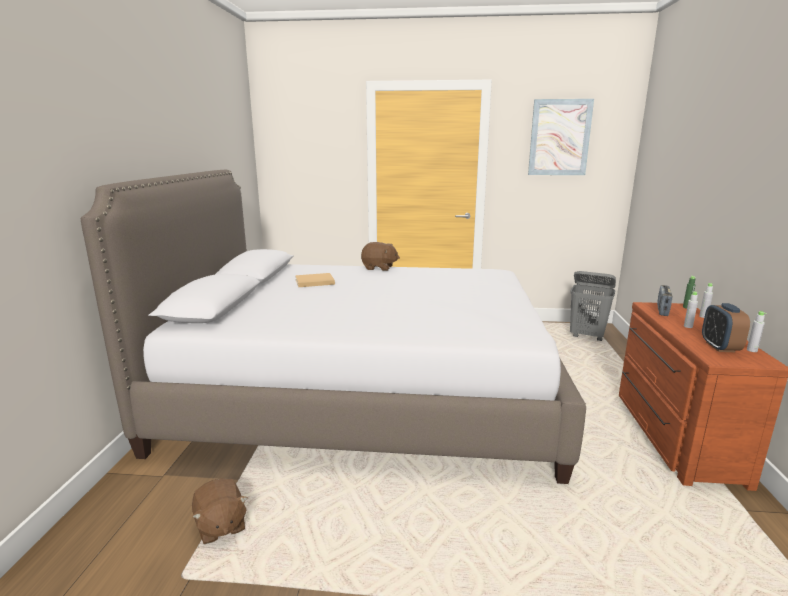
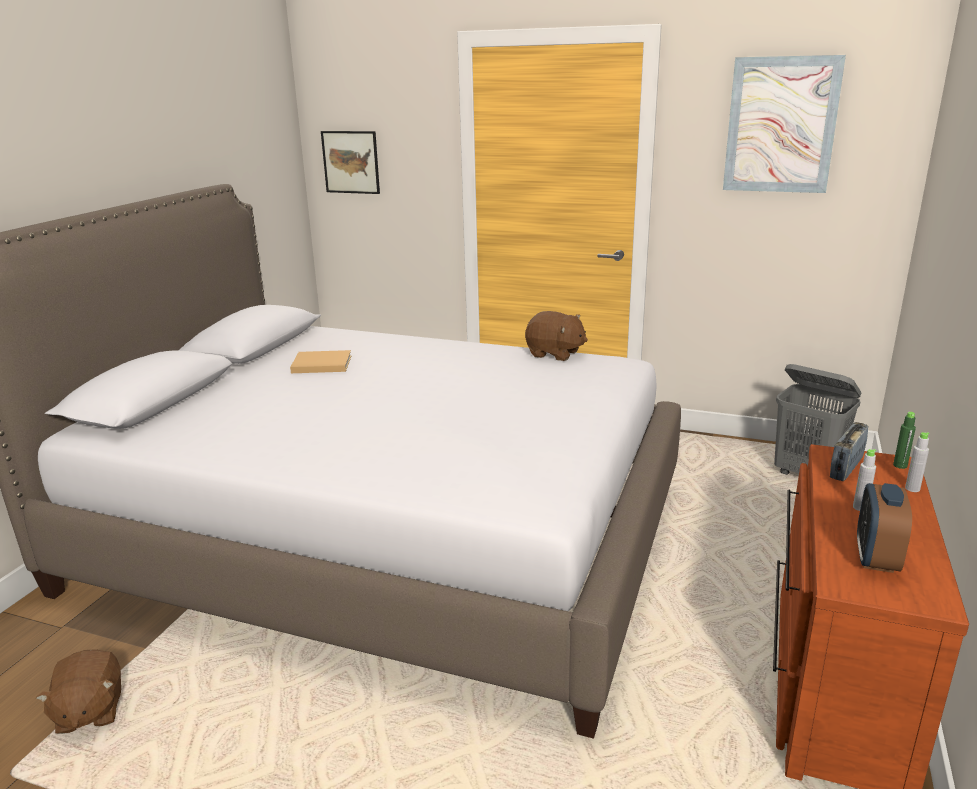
camera: 15 degrees right, 5 degrees up
(291, 163) = (351, 162): none -> picture
(379, 268) = (438, 343): brown plush toy -> brown plush toy (555, 354)
(752, 350) = (931, 573): grey bottle -> none

